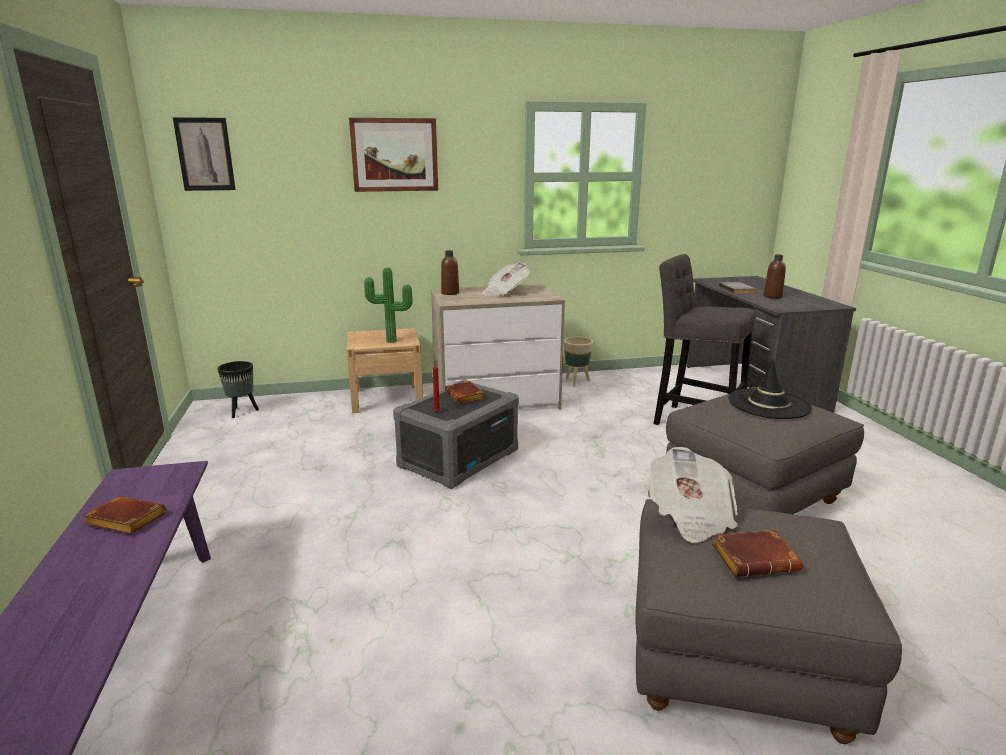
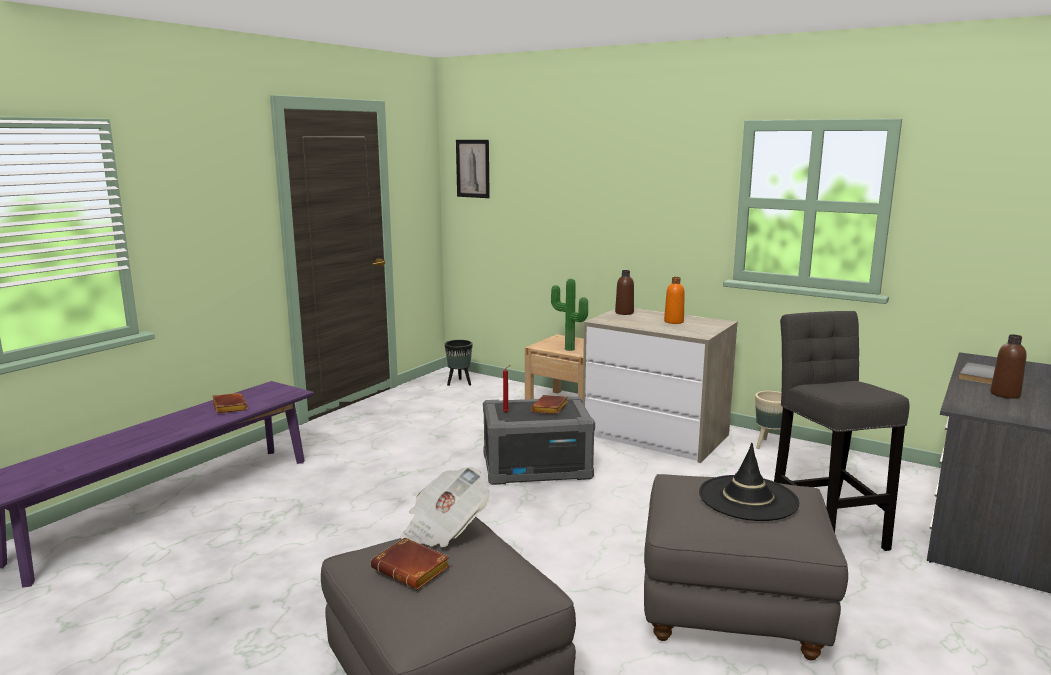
camera: 45 degrees right, 5 degrees down
(394, 155) = (611, 173): picture -> none
(505, 292) = (673, 321): newspaper -> orange bottle

